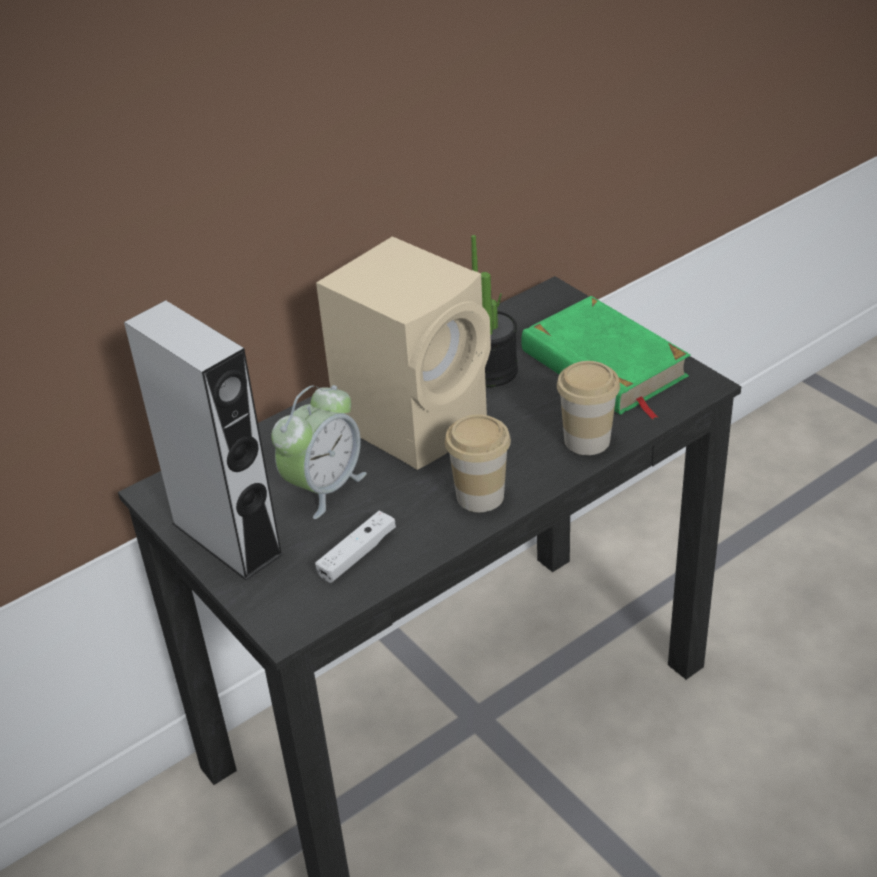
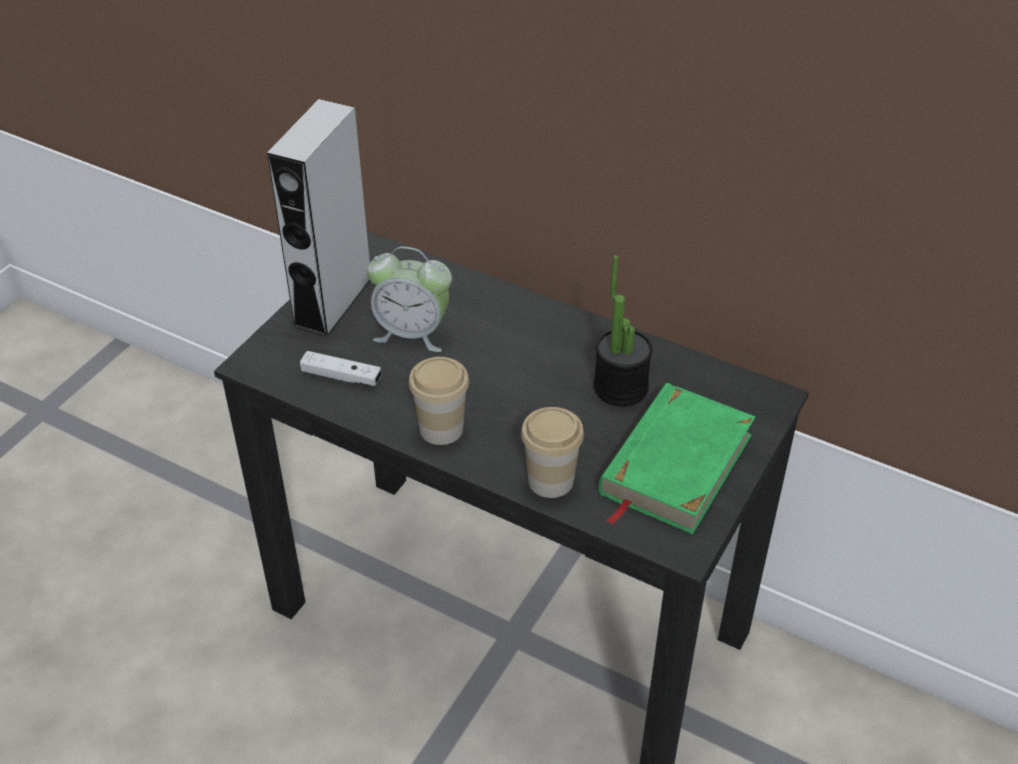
camera: 65 degrees right, 5 degrees up
(416, 420) = (524, 360): beige speaker -> none

